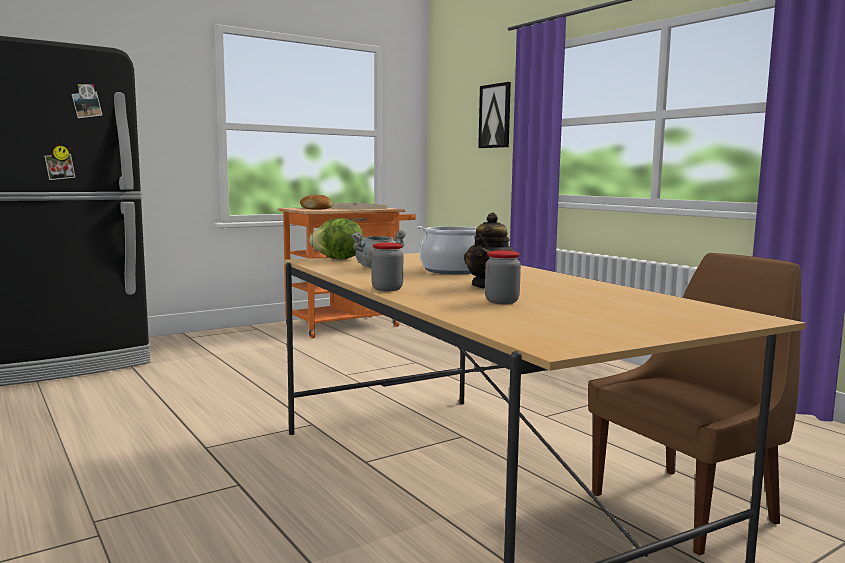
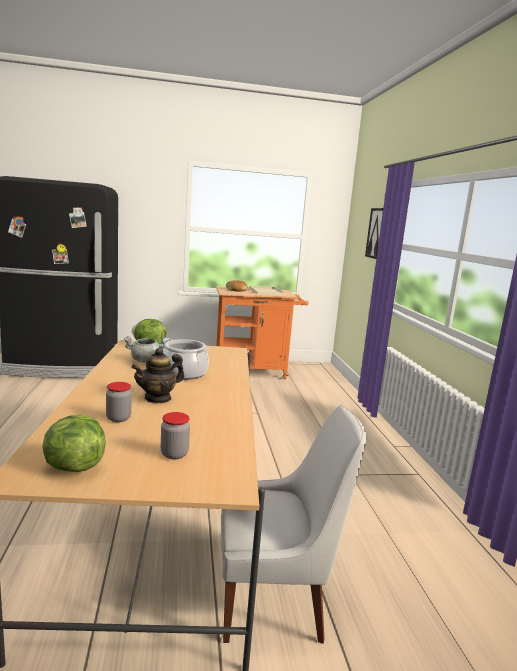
camera: 25 degrees right, 5 degrees up
(387, 289) = (91, 387): jar -> jar (174, 454)
(580, 332) = (73, 467): none -> lettuce
(687, 507) = (275, 599): brown chair -> white chair

